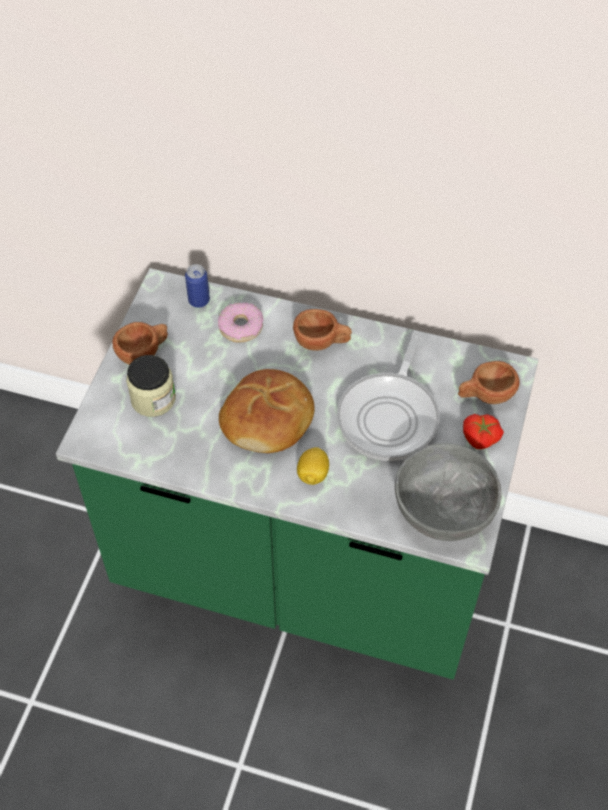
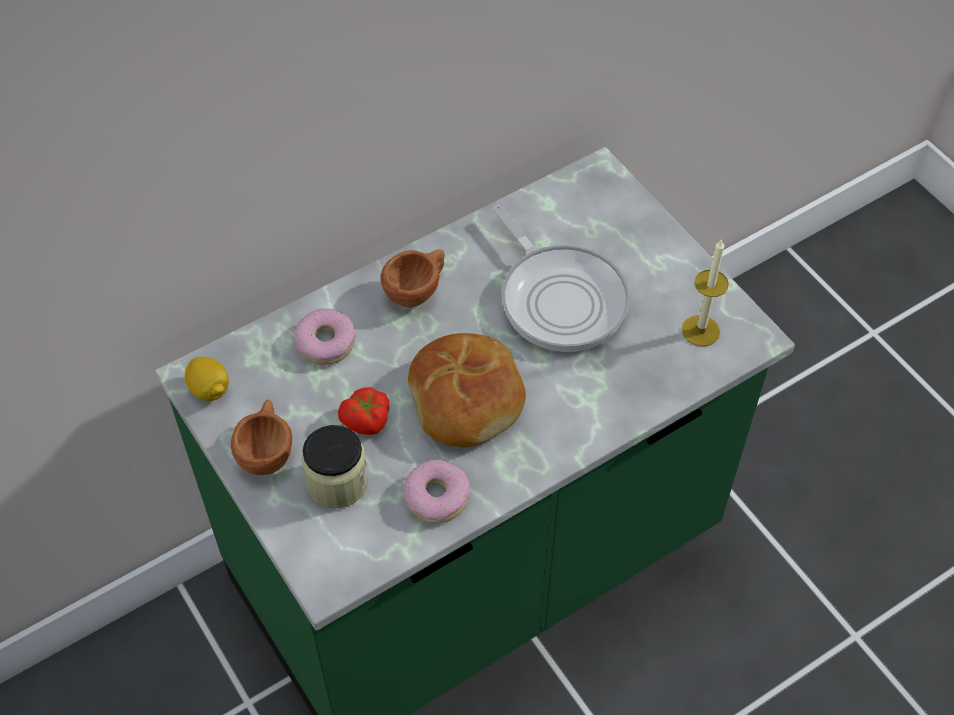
camera: 50 degrees left, 0 degrees up
(187, 452) = (437, 497): none -> donut
(199, 301) = (251, 355): can -> none
(313, 474) = (568, 406): lemon -> lemon (209, 390)
(443, 507) = (700, 330): grey bowl -> candle
(480, 439) = (652, 250): tomato -> tomato (367, 421)
(485, 395) = (608, 212): brown cup -> none

